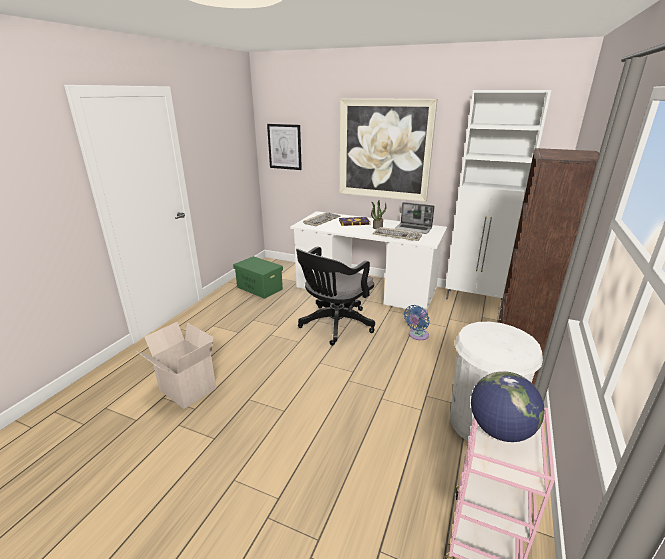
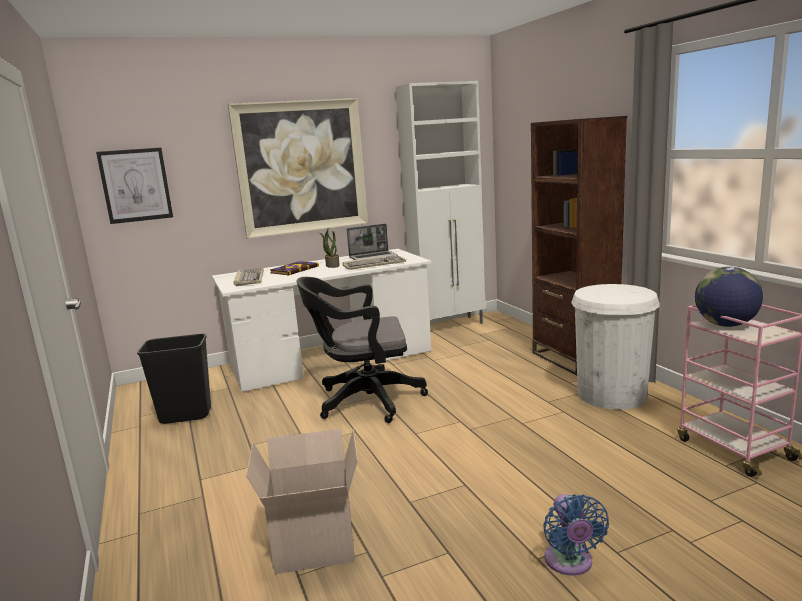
camera: 45 degrees left, 10 degrees down
(260, 288) = (186, 415): green storage box -> black trash can
(334, 326) = (364, 401): black office chair -> black office chair turned 90 degrees clockwise
(417, 335) = (457, 369): blue fan -> blue fan (570, 563)

